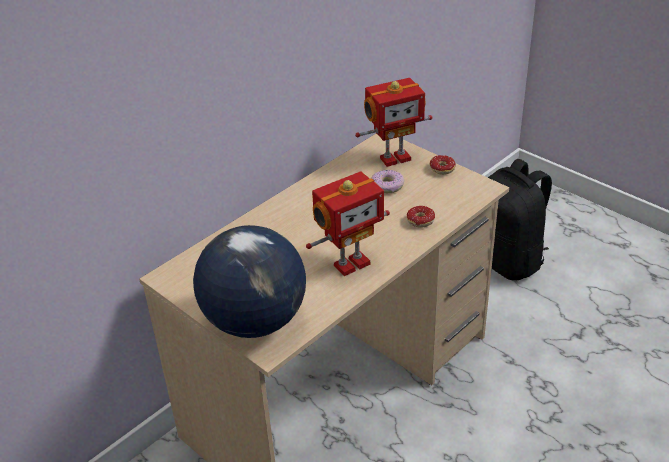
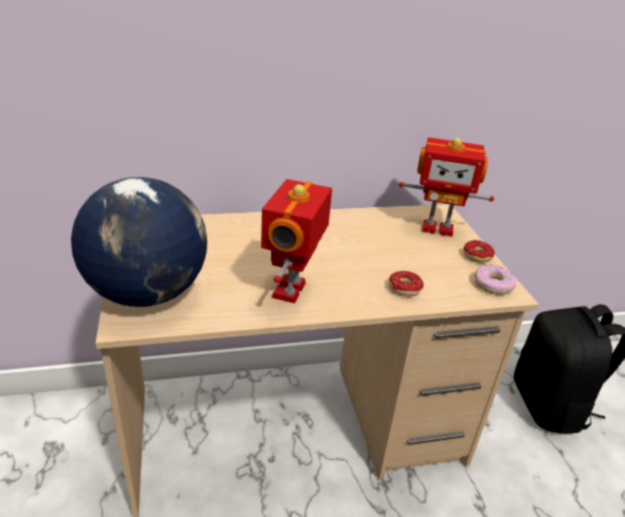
camera: 30 degrees right, 5 degrees down
(350, 263) = (292, 290): toy robot -> toy robot turned 105 degrees clockwise
(387, 186) = (405, 246): donut -> donut (493, 285)

